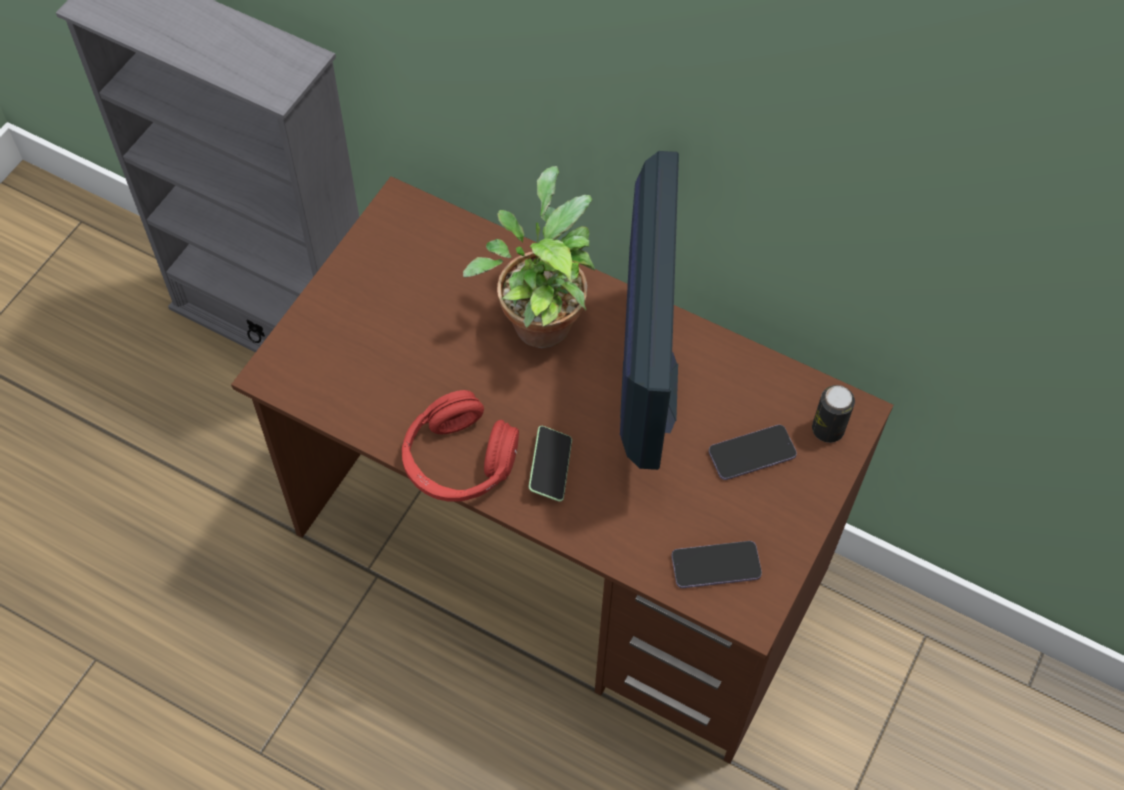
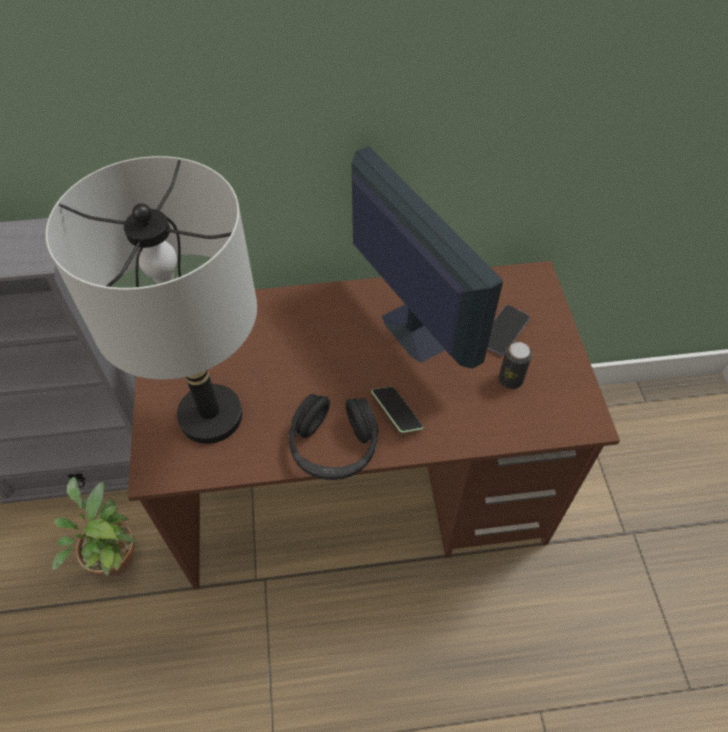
camera: 35 degrees left, 5 degrees down
(365, 352) = (211, 416): none -> grey table lamp
(458, 461) = (333, 446): red headphones -> black headphones
(539, 318) = (311, 329): potted plant -> potted plant (113, 557)
(716, 566) = (544, 407): phone -> none
(827, 429) = (531, 293): can -> can (510, 379)

